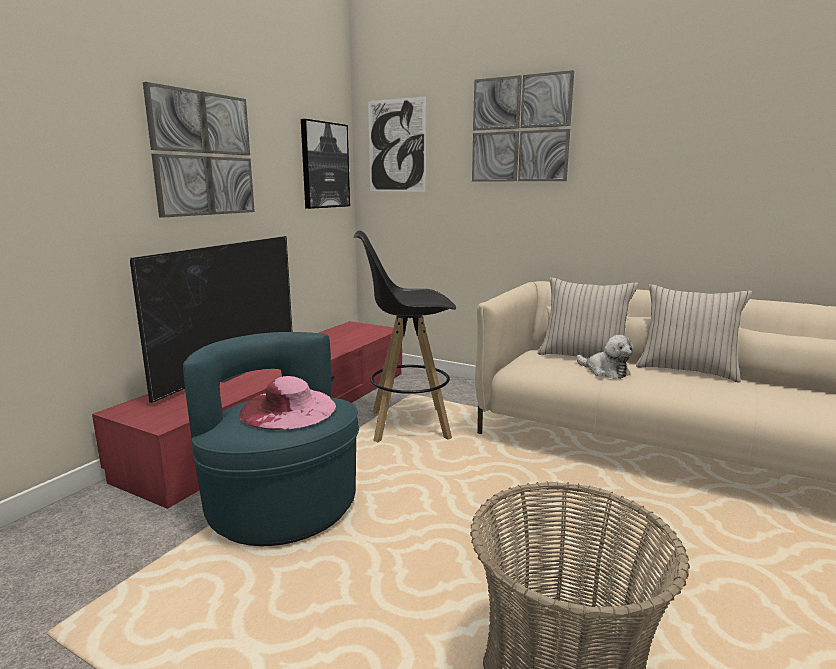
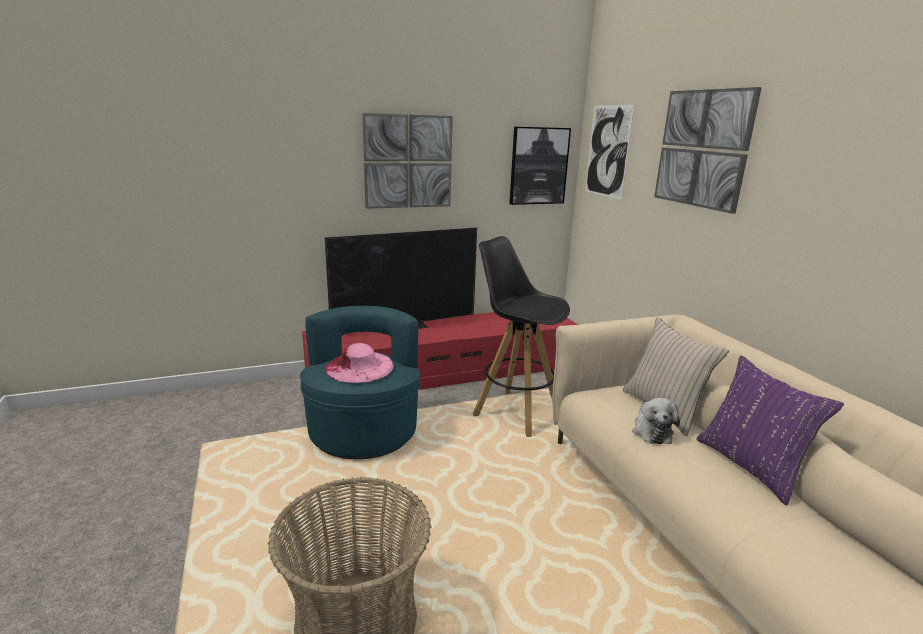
camera: 40 degrees right, 5 degrees up
(686, 370) = (750, 466): beige pillow -> purple pillow

